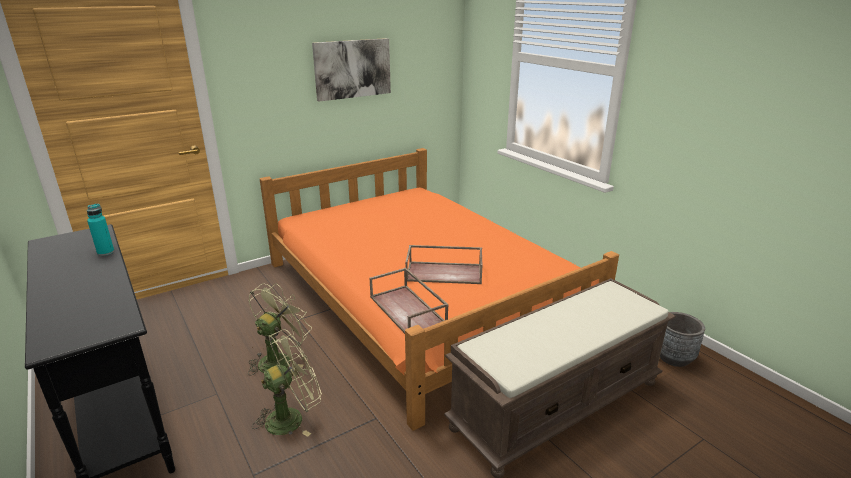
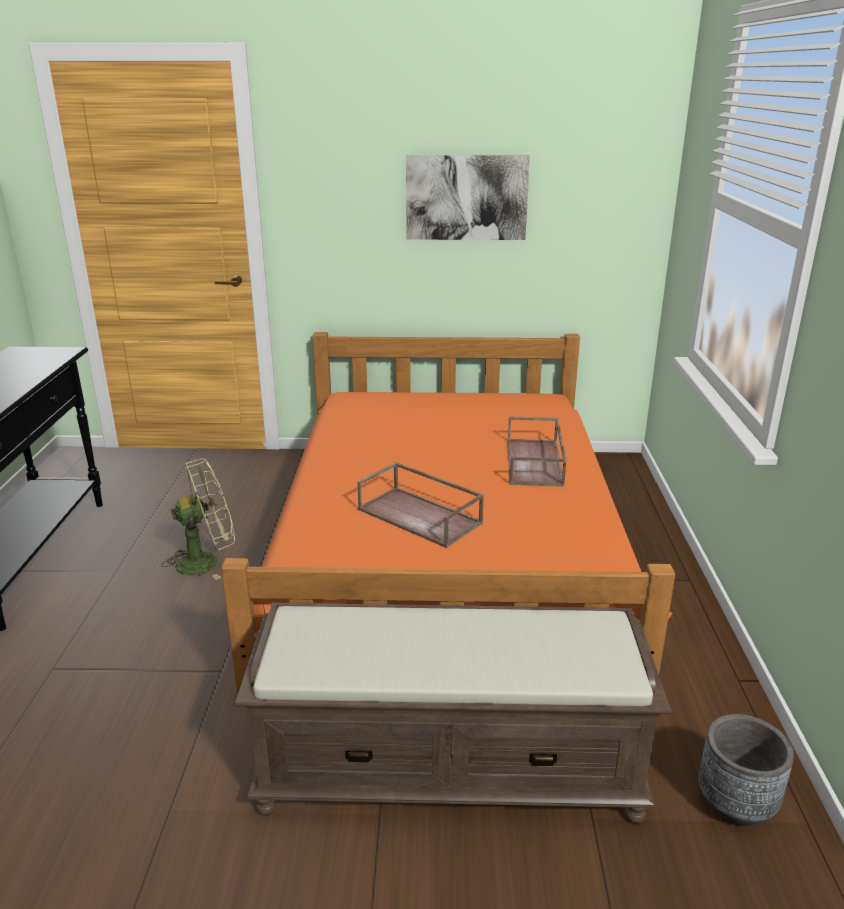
camera: 35 degrees right, 0 degrees up
(105, 252) = (37, 373): turquoise bottle -> none
(291, 417) = (147, 628): green fan -> none
(408, 310) = (310, 546): brown tray -> brown tray (535, 463)

